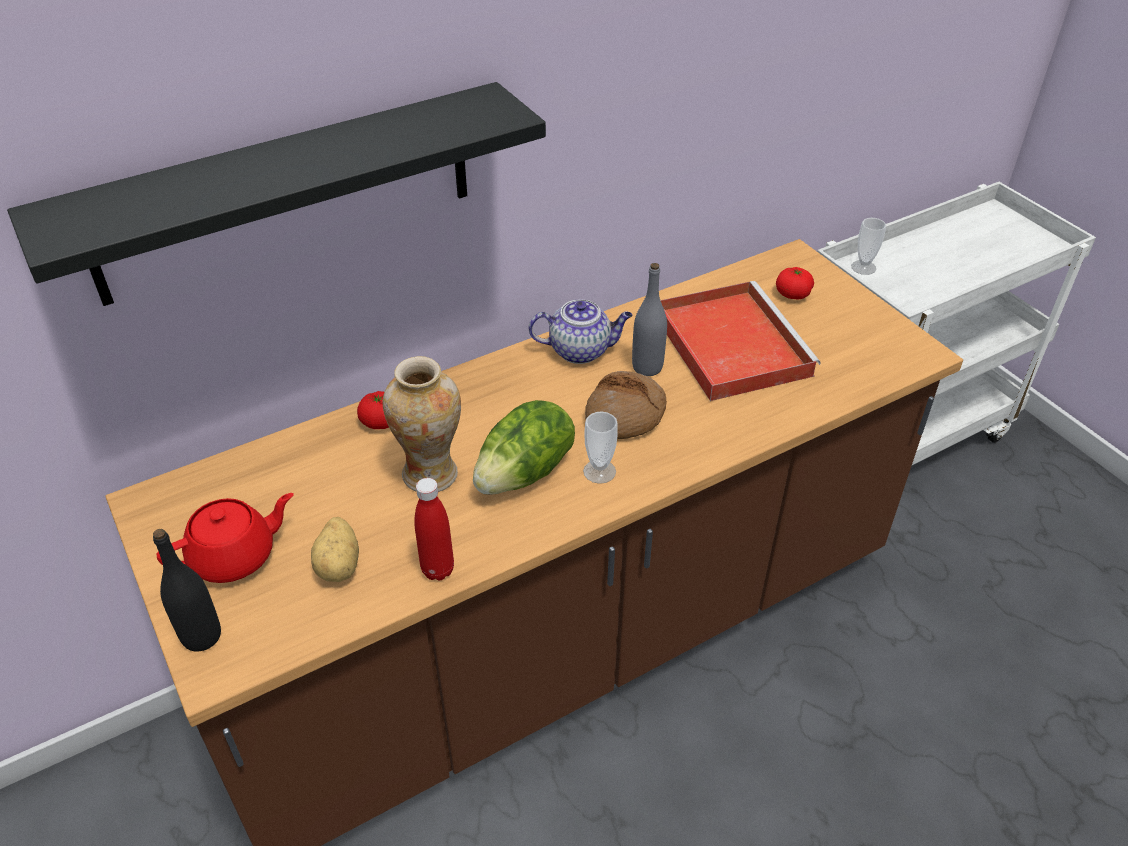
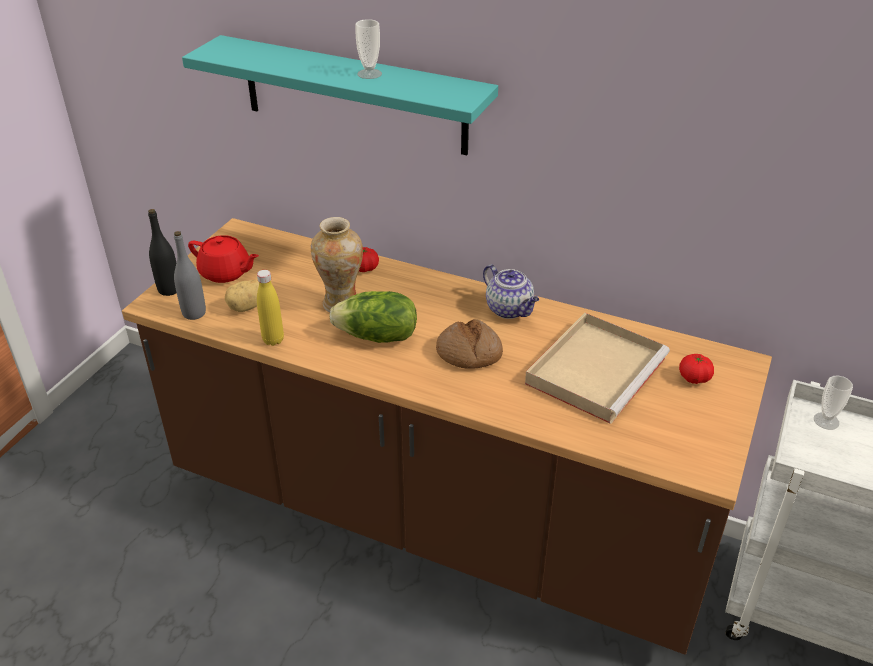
camera: 55 degrees right, 5 degrees down
(285, 194) = (353, 95): black shelf -> turquoise shelf
(437, 570) = (273, 340): red bottle -> yellow bottle
(599, 471) = (407, 364): cup -> cup (369, 74)
(647, 367) = (526, 343): grey bottle -> grey bottle (194, 313)
(729, 343) = (596, 369): red tray -> beige tray

